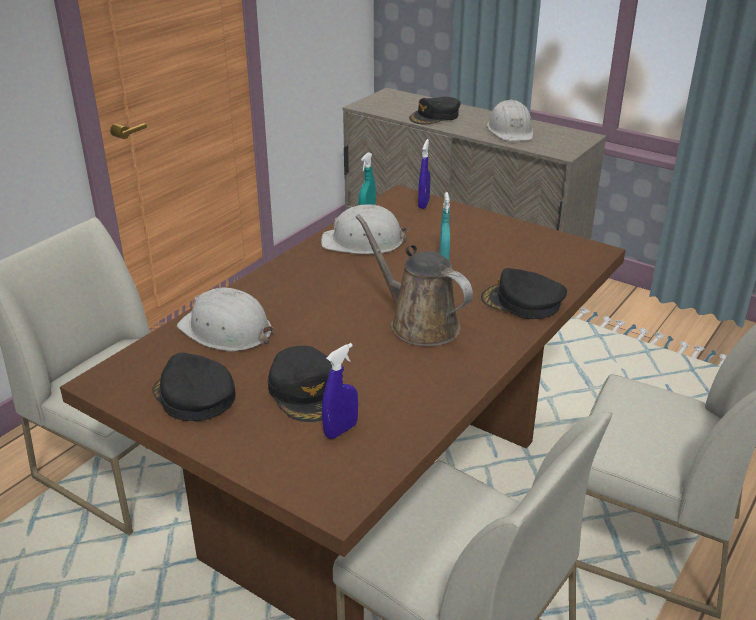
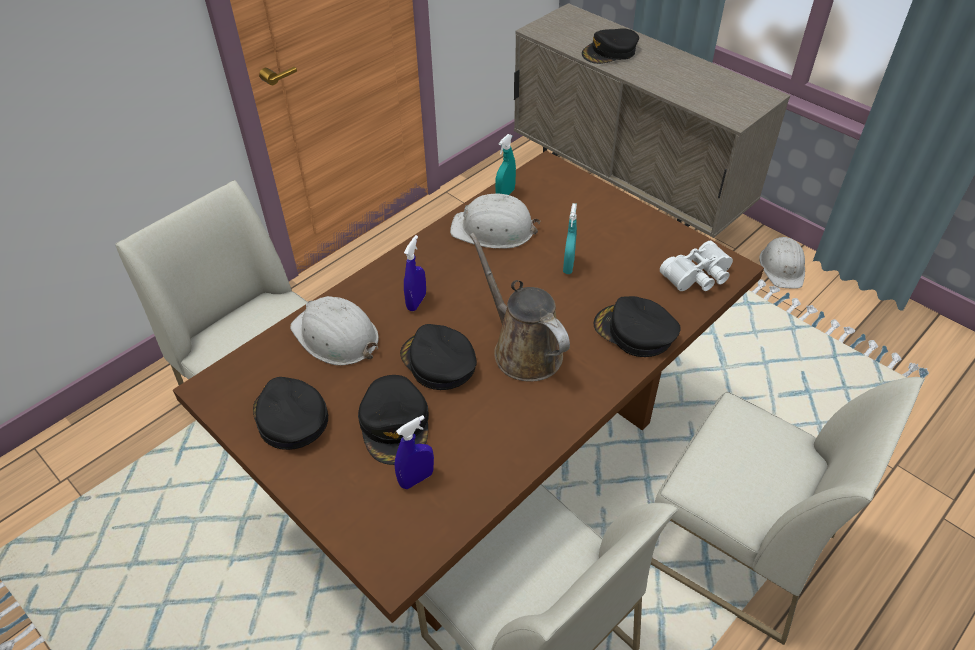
camera: 10 degrees right, 15 degrees up
(337, 340) = (438, 362): none -> black cap
(423, 204) = (567, 181): blue spray bottle -> blue spray bottle (416, 302)
(511, 131) = (686, 80): white hard hat -> white hard hat (782, 267)
(569, 260) = (699, 277): none -> white binoculars

